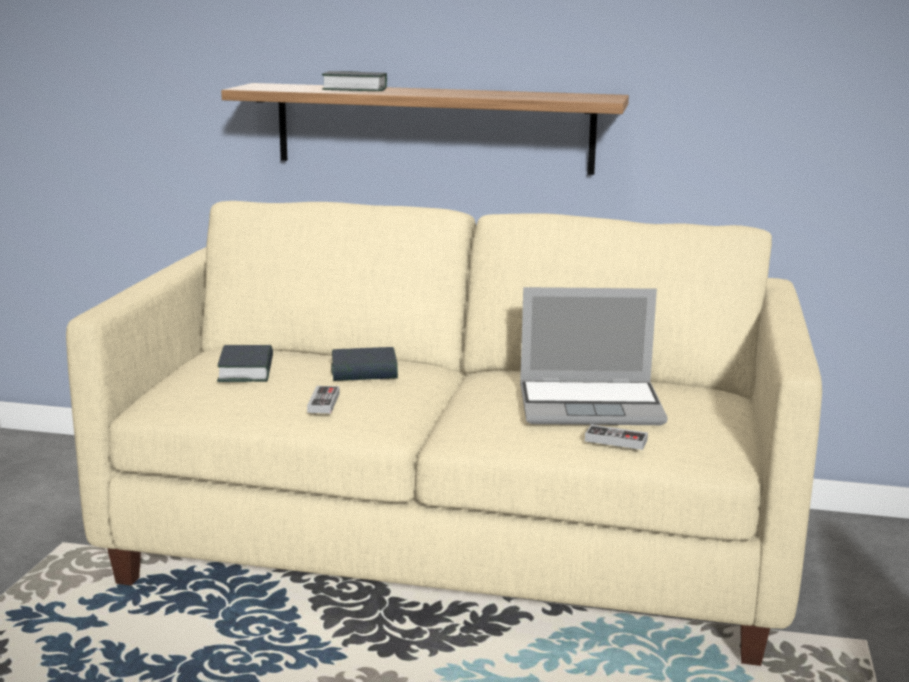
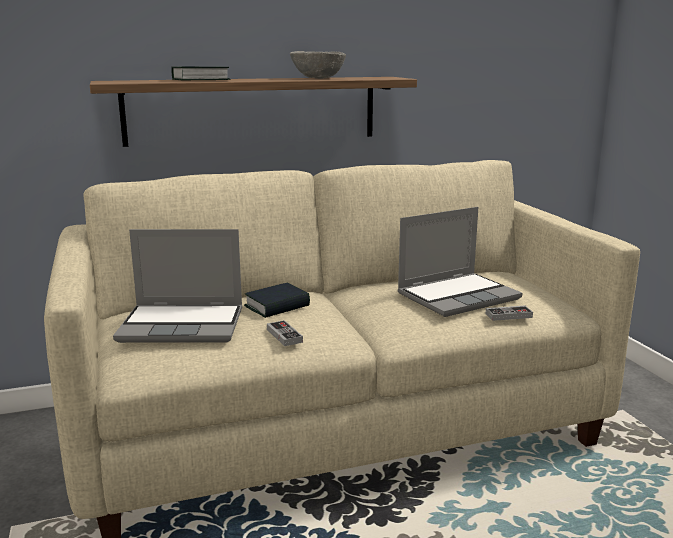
camera: 30 degrees left, 0 degrees up
(246, 371) = (184, 325): book -> laptop
(502, 94) = (317, 78): none -> grey bowl

